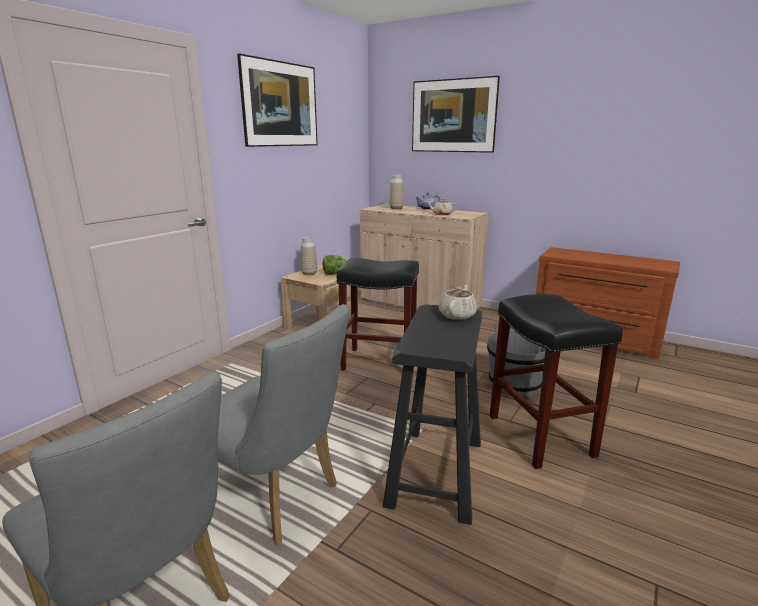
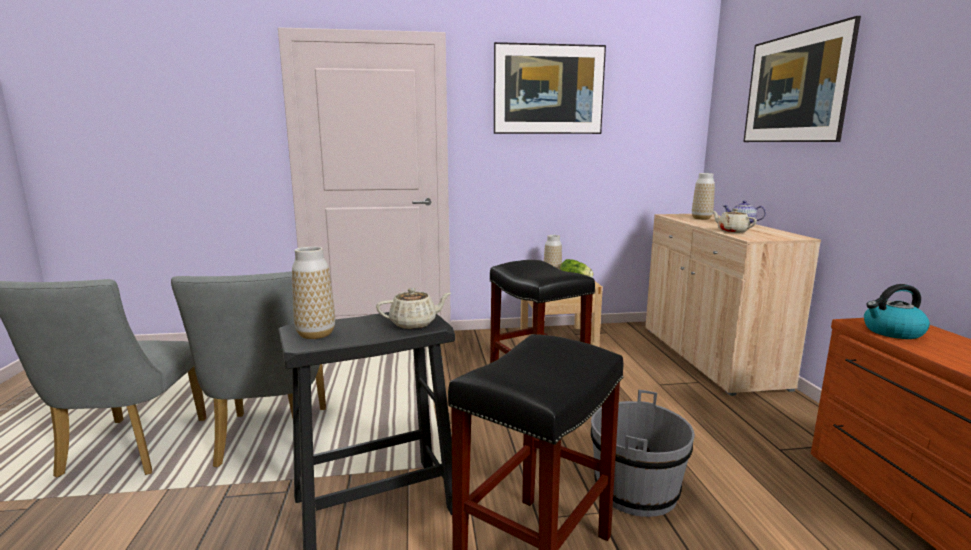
camera: 50 degrees right, 5 degrees down
(438, 344) = (316, 334): none -> vase
(567, 255) = (892, 332): none -> kettle

